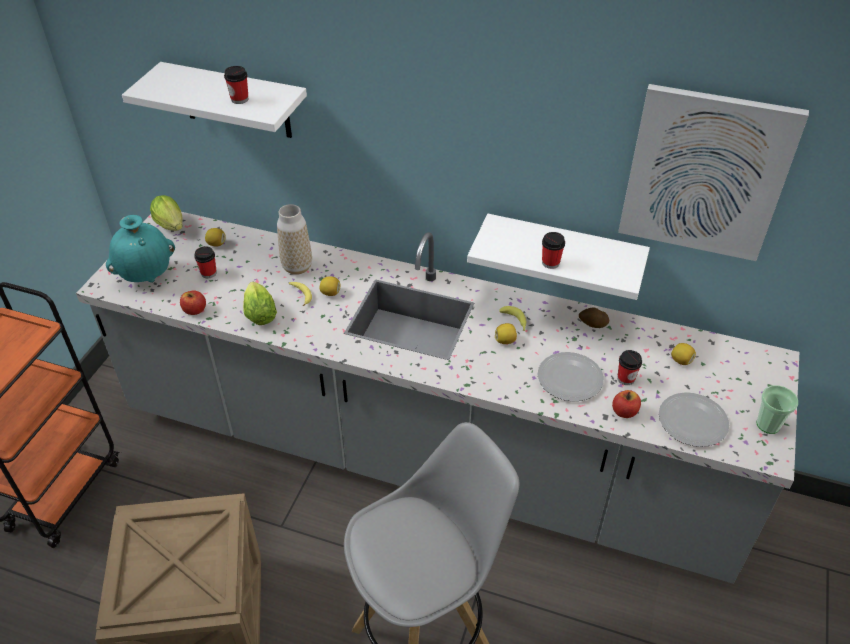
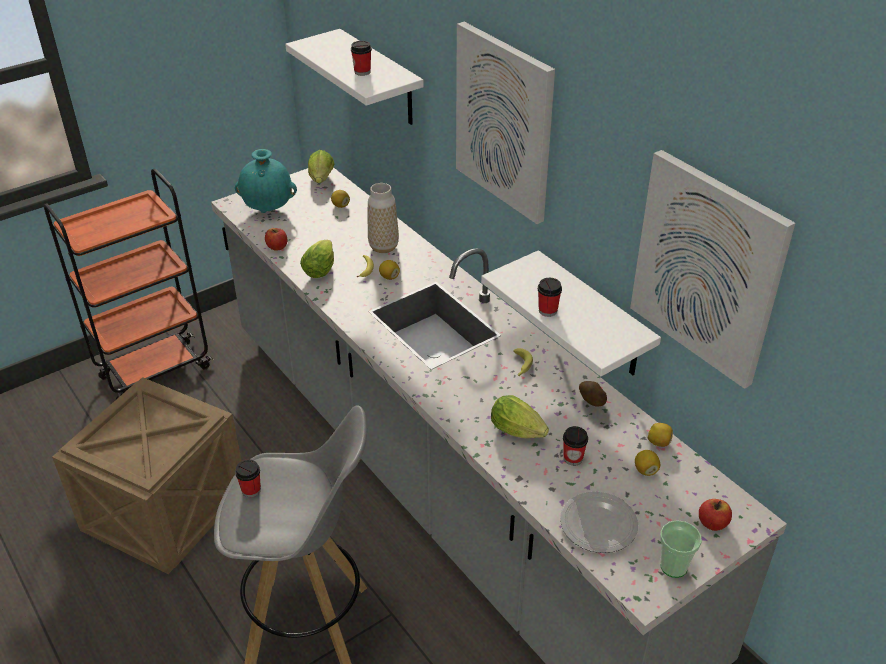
camera: 35 degrees right, 5 degrees down
(208, 273) = (313, 224): cup -> cup (251, 490)
(433, 104) = (504, 122): none -> picture
(505, 340) = (495, 377): lemon -> lemon (659, 442)
(569, 378) = (520, 432): plate -> lettuce
(624, 412) = (541, 484): apple -> apple (712, 523)

